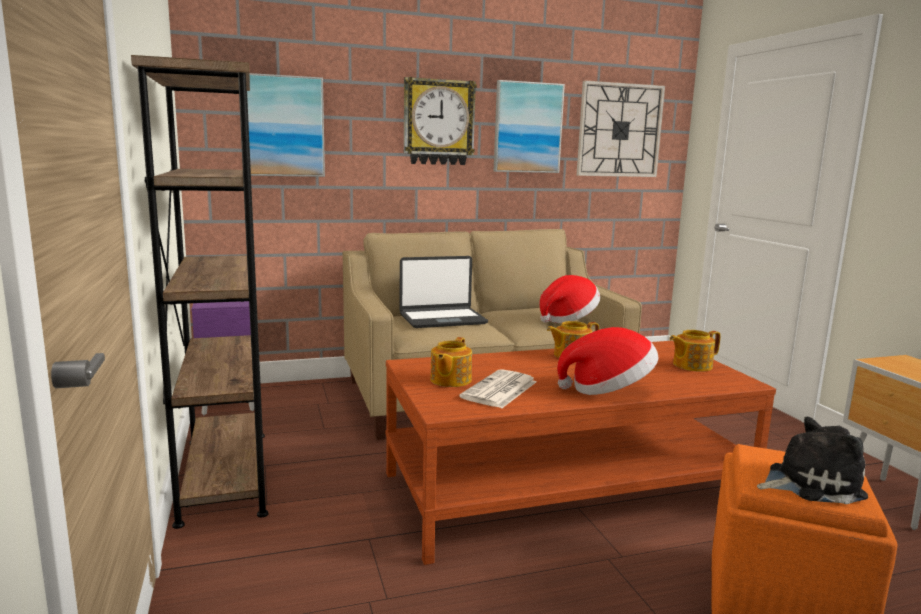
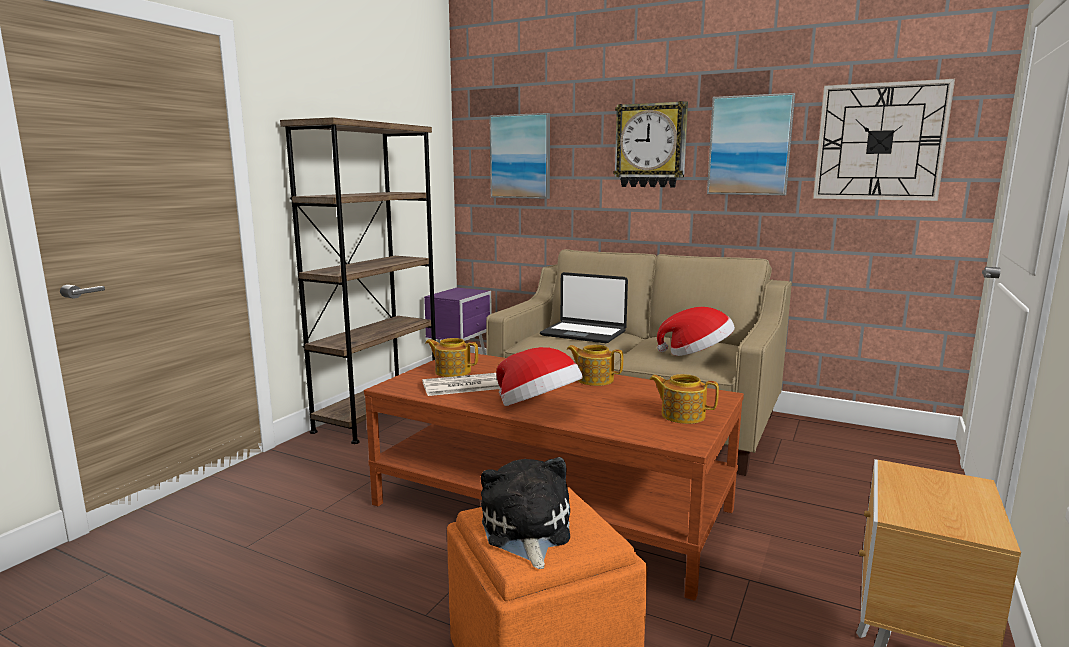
camera: 45 degrees right, 0 degrees up
(450, 380) = (452, 371): teapot -> teapot turned 45 degrees clockwise
(809, 483) = (526, 531): plush toy -> plush toy turned 135 degrees counterclockwise

